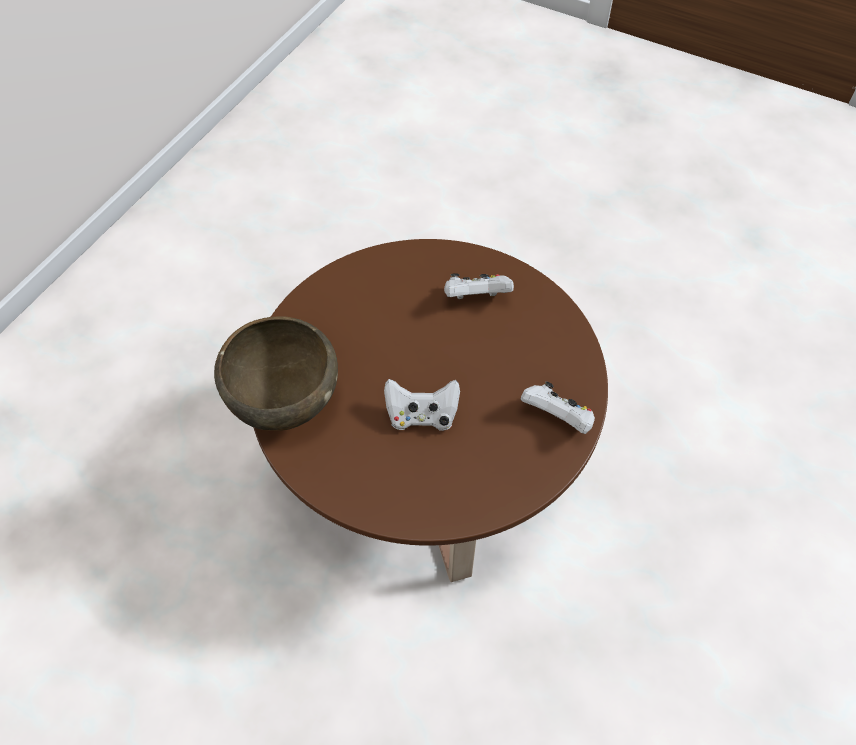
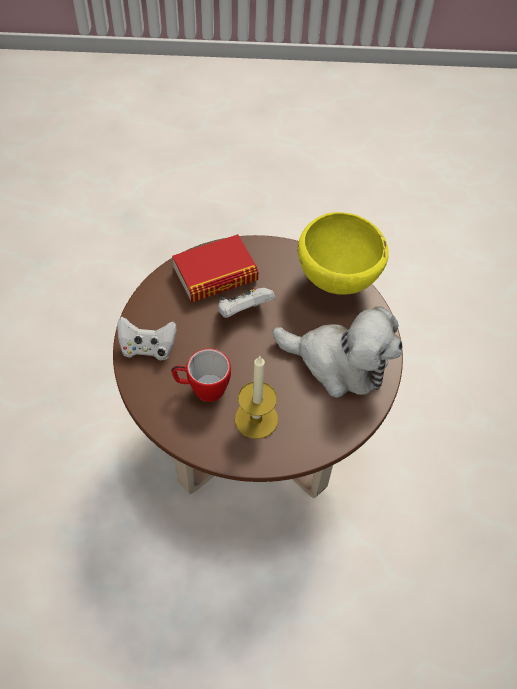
camera: 150 degrees right, 0 degrees up
(284, 405) = (338, 281): brown bowl -> yellow bowl
(356, 315) = (339, 363): none -> plush toy
(428, 481) = (215, 275): none -> book
(476, 298) = (256, 419): white game controller -> candle
(516, 349) = (202, 388): none -> mug

